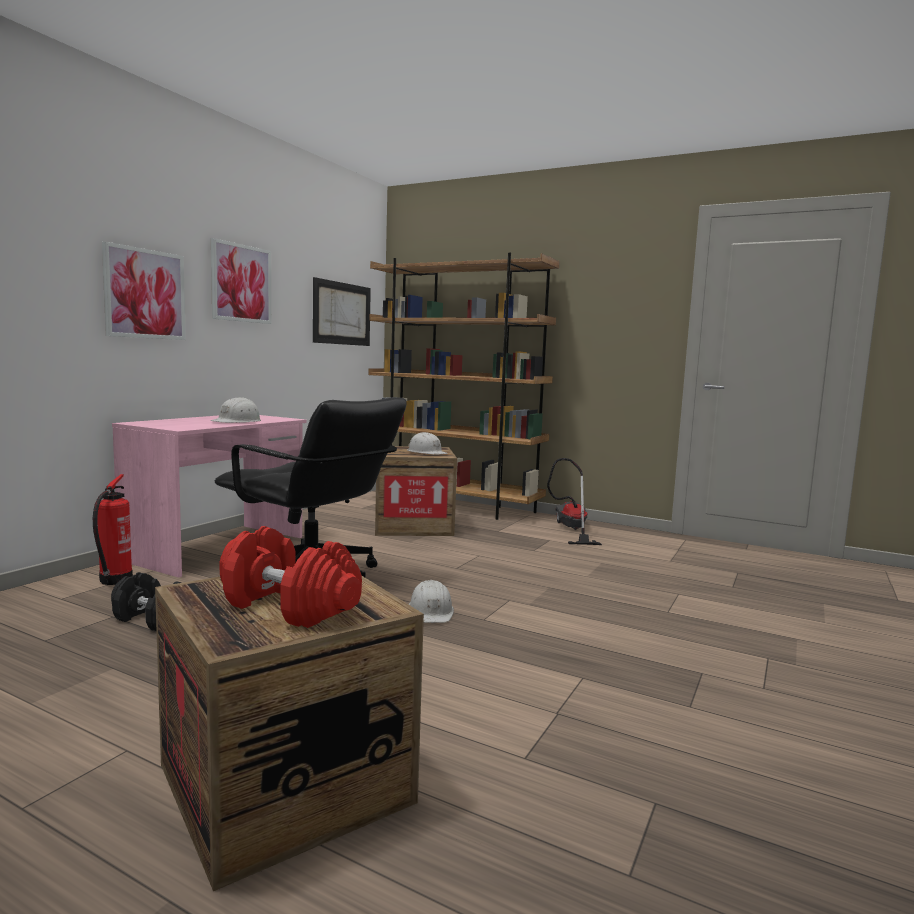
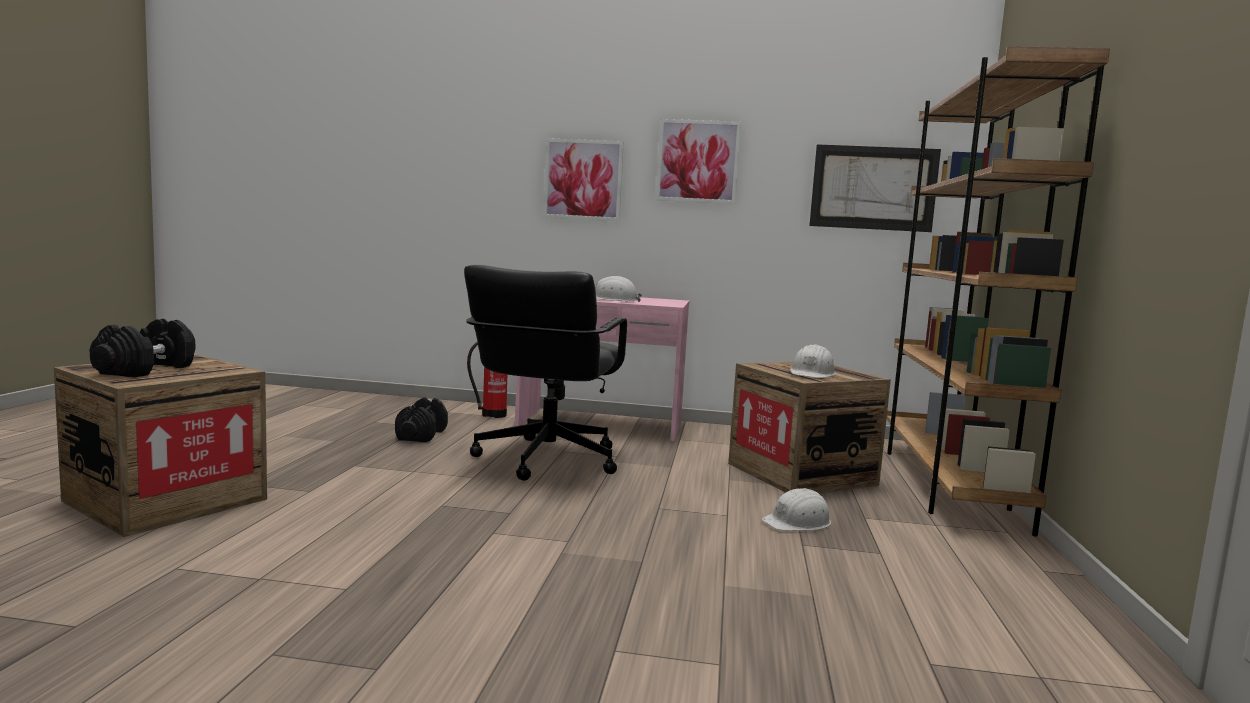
camera: 70 degrees right, 0 degrees up
(287, 606) = (146, 369): red dumbbell -> black dumbbell
(431, 611) = (500, 509): white hard hat -> white hard hat (798, 522)
(571, 529) = (980, 567): vacuum cleaner -> none

